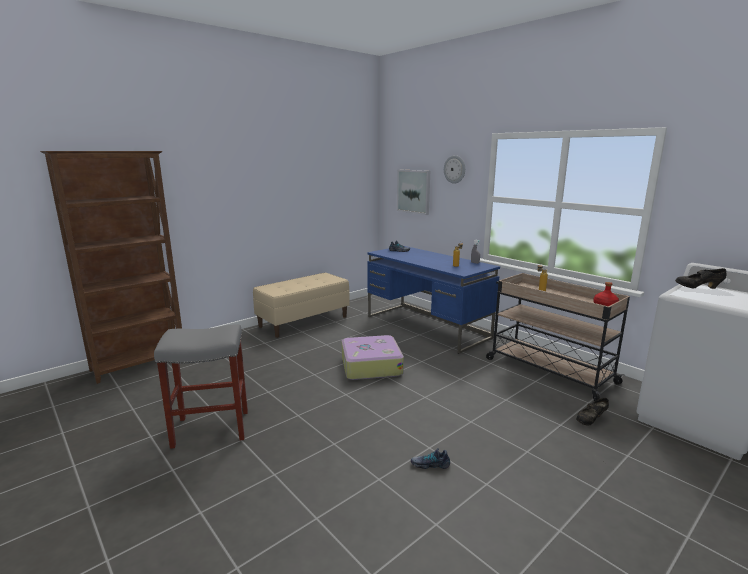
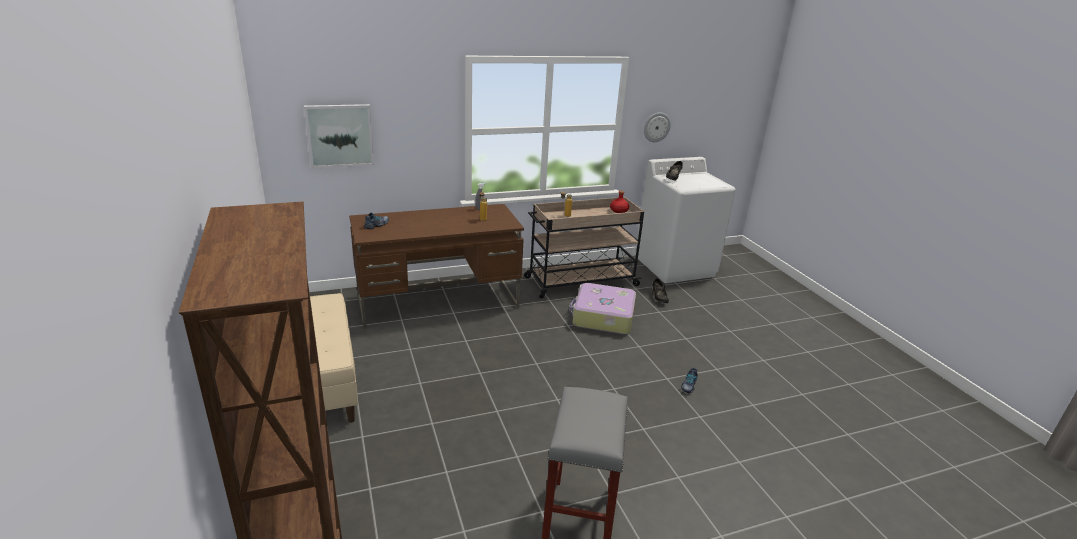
camera: 70 degrees left, 10 degrees up
(370, 365) = (504, 366): suitcase -> suitcase (602, 317)
(427, 327) = (439, 302): blue desk -> brown desk
(454, 169) = (412, 100): wall clock -> wall clock (656, 127)

